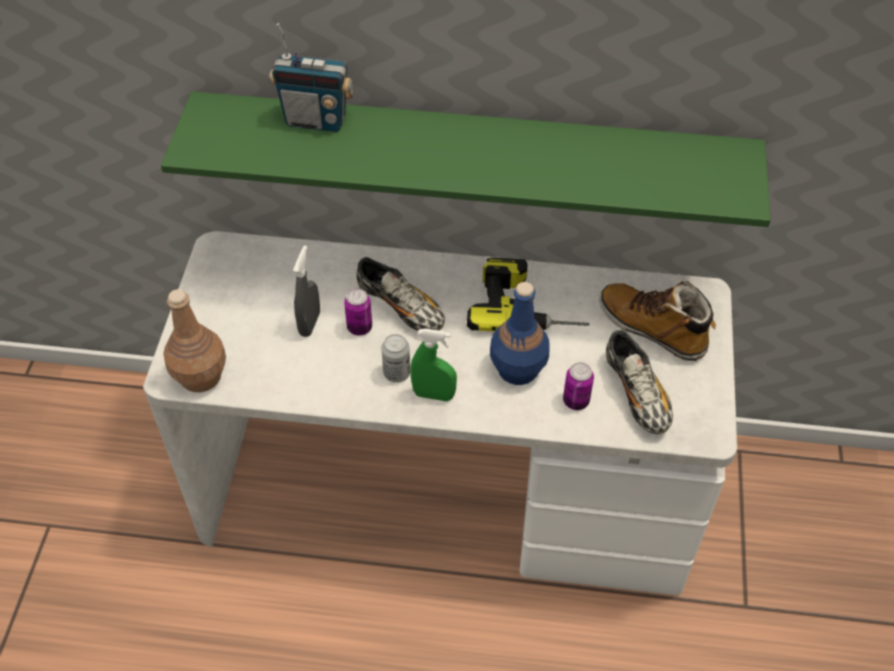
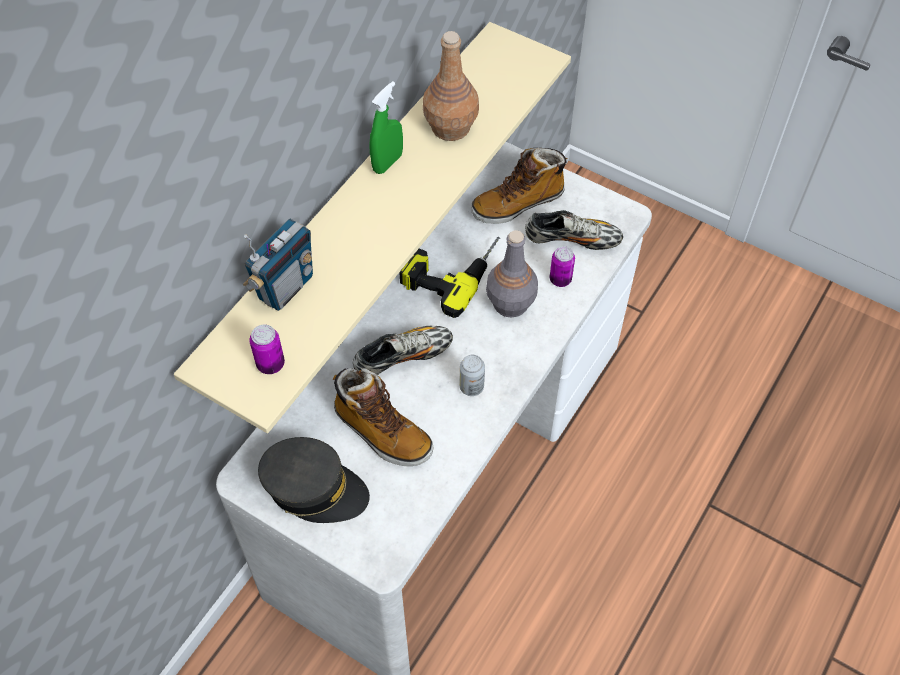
camera: 65 degrees left, 5 degrees up
(200, 376) = (395, 539): brown bottle -> brown bottle (451, 127)
(228, 299) = (314, 488): none -> grey cap
(309, 323) = (382, 432): grey spray bottle -> boot
(359, 327) = (408, 396): can -> can (270, 364)
(433, 395) = (507, 369): green spray bottle -> green spray bottle (387, 163)
(471, 153) = (352, 208): green shelf -> beige shelf
(517, 369) = (510, 303): blue bottle -> grey bottle

